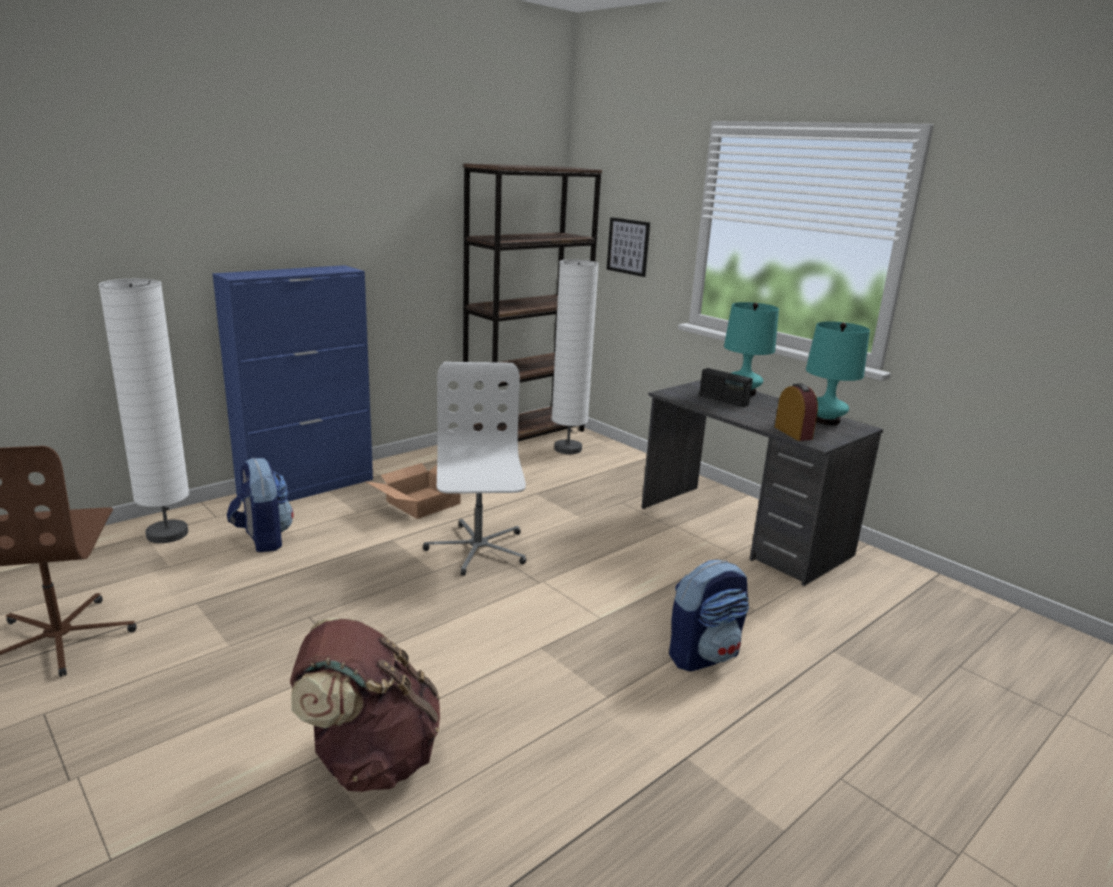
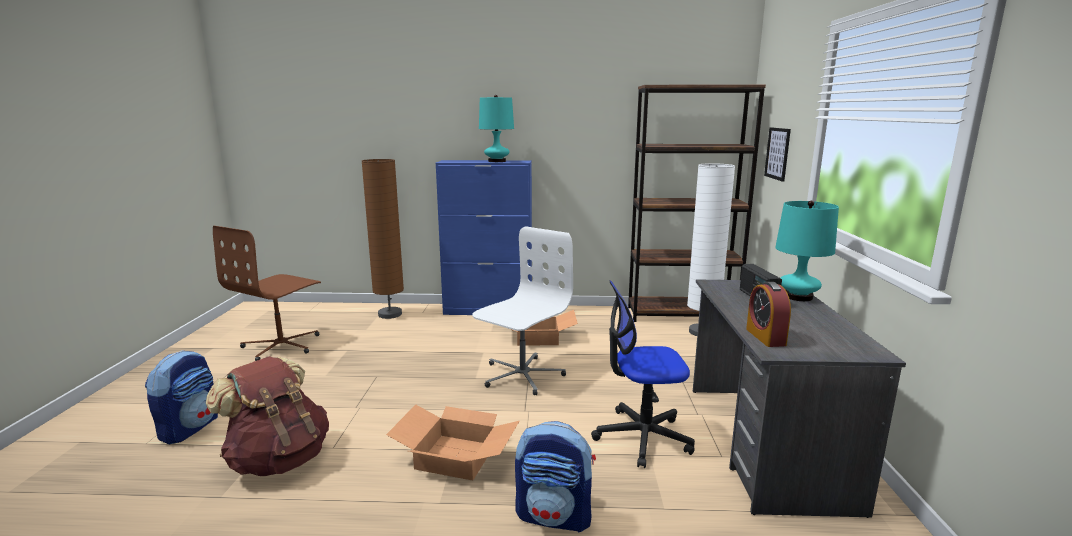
camera: 45 degrees right, 5 degrees down
(167, 534) = (390, 314): white floor lamp -> brown floor lamp
(263, 539) = (423, 330): backpack -> backpack (189, 428)
(552, 652) = (457, 456): none -> cardboard box
(664, 563) = (642, 437): none -> office chair
(793, 433) = (765, 337): alarm clock -> alarm clock turned 150 degrees clockwise
(825, 420) = (838, 337): turquoise table lamp -> turquoise table lamp (497, 161)

